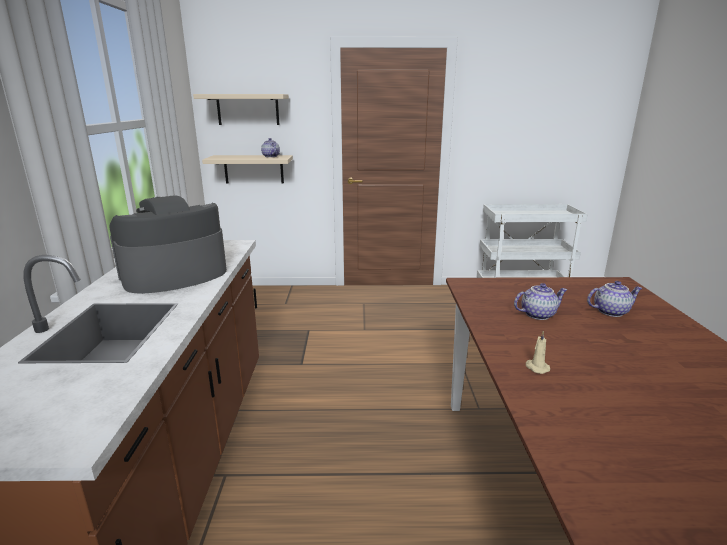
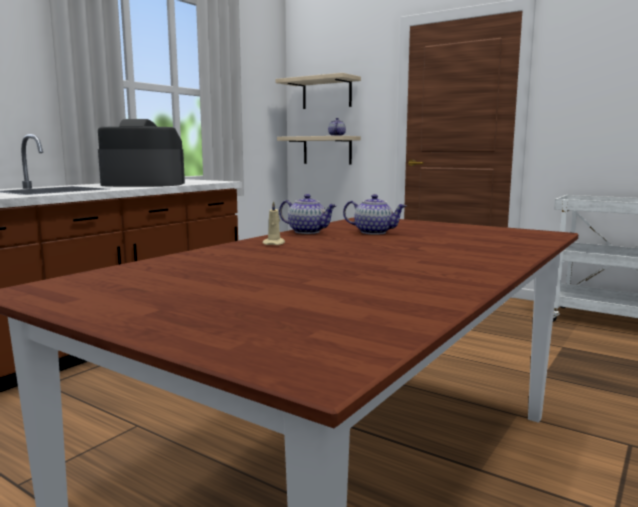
camera: 35 degrees right, 10 degrees down
(610, 311) = (460, 239): teapot -> teapot (308, 232)

